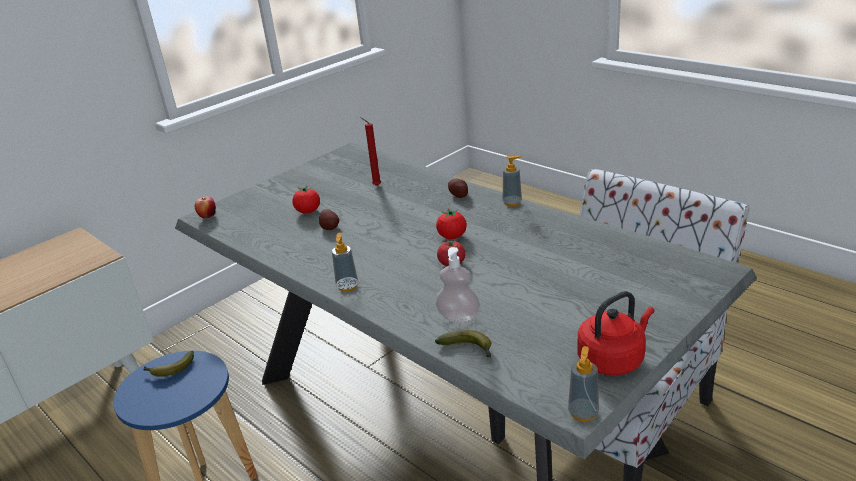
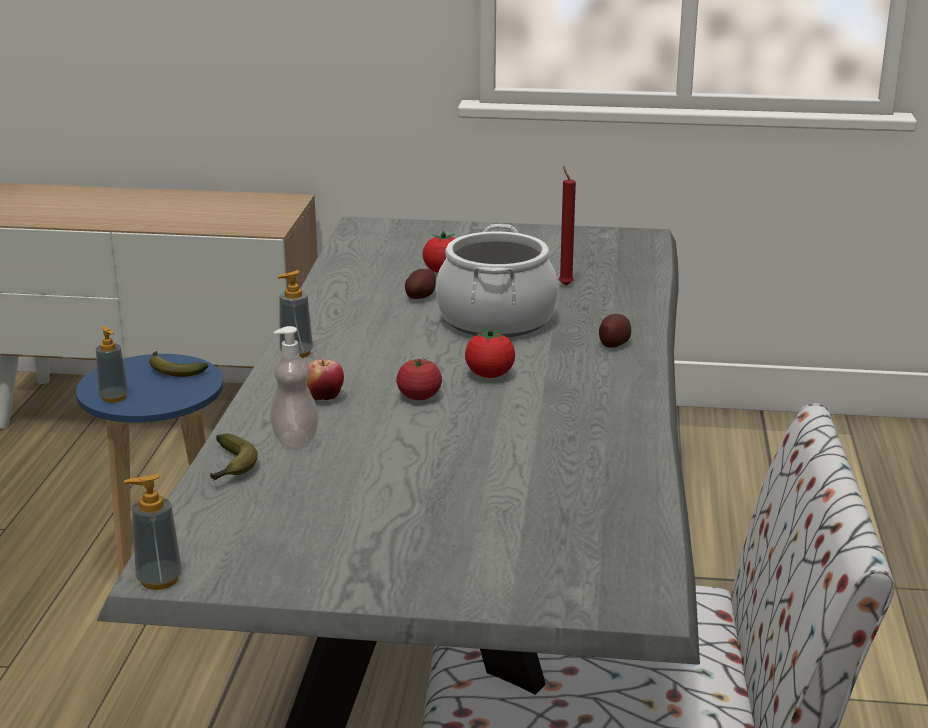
camera: 50 degrees right, 5 degrees down
(208, 217) = (363, 228): apple -> apple (324, 398)
(389, 215) = (495, 319): none -> cooking pot
(512, 203) = (642, 385): soap dispenser -> soap dispenser (114, 397)
(613, 359) = (296, 572): red kettle -> none

